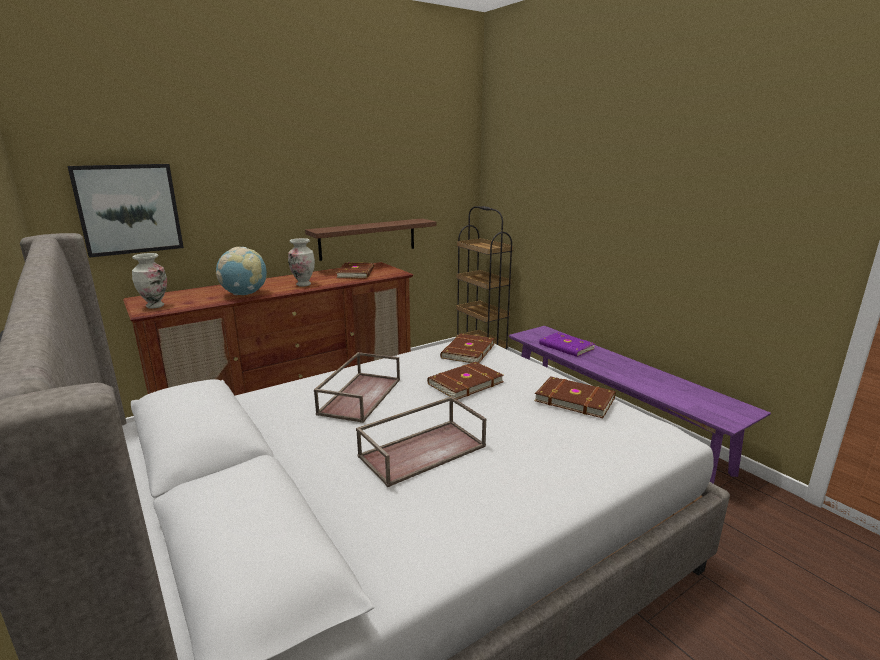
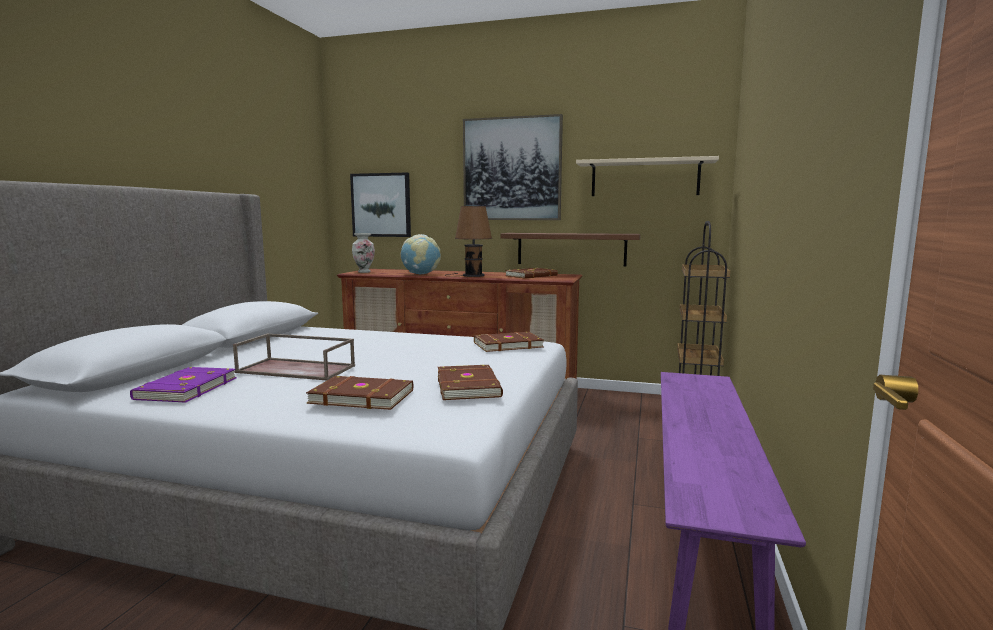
camera: 50 degrees right, 10 degrees down
(303, 159) = (512, 169): none -> picture
(303, 284) = (471, 275): vase -> brown table lamp
(360, 395) = (364, 342): brown tray -> none
(423, 168) = (644, 178): none -> beige shelf
(464, 383) = (438, 356): brown book -> brown book (362, 396)
(566, 347) = (695, 395): purple book -> purple book (185, 388)

